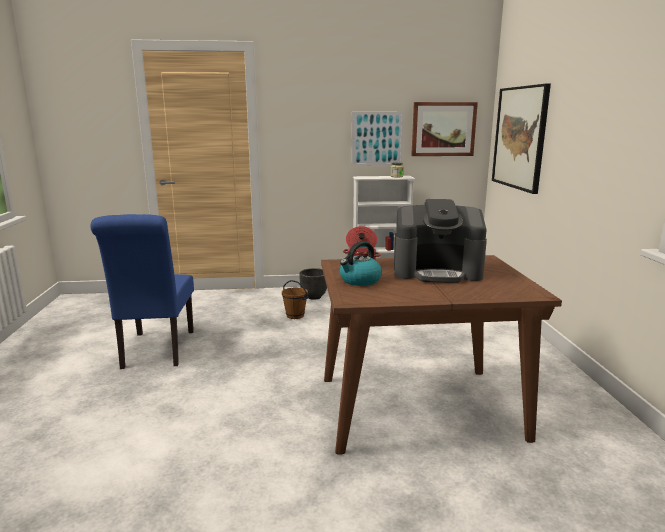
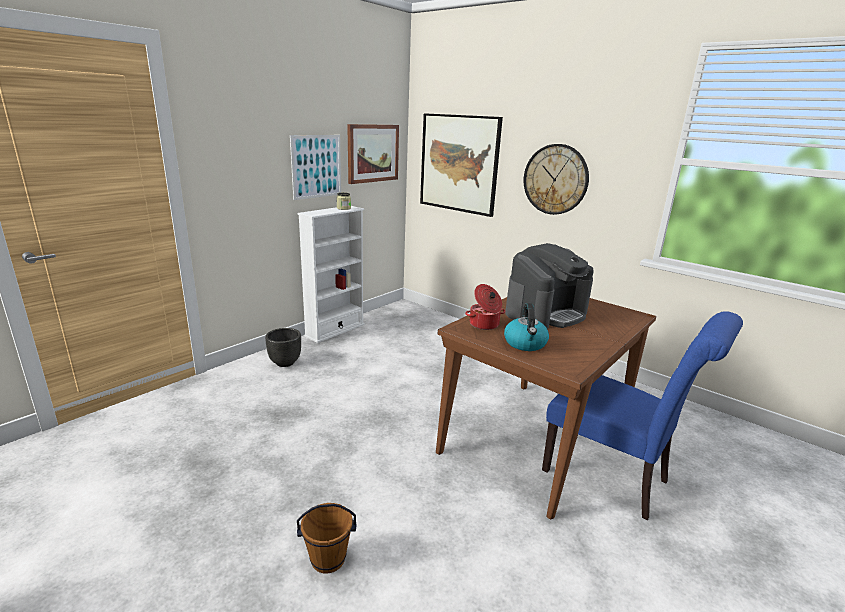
camera: 45 degrees left, 5 degrees up
(156, 351) = (198, 520): blue chair -> blue chair (613, 478)
(295, 315) = (300, 393): brown bucket -> brown bucket (328, 558)
(583, 149) = (555, 179): none -> wall clock

